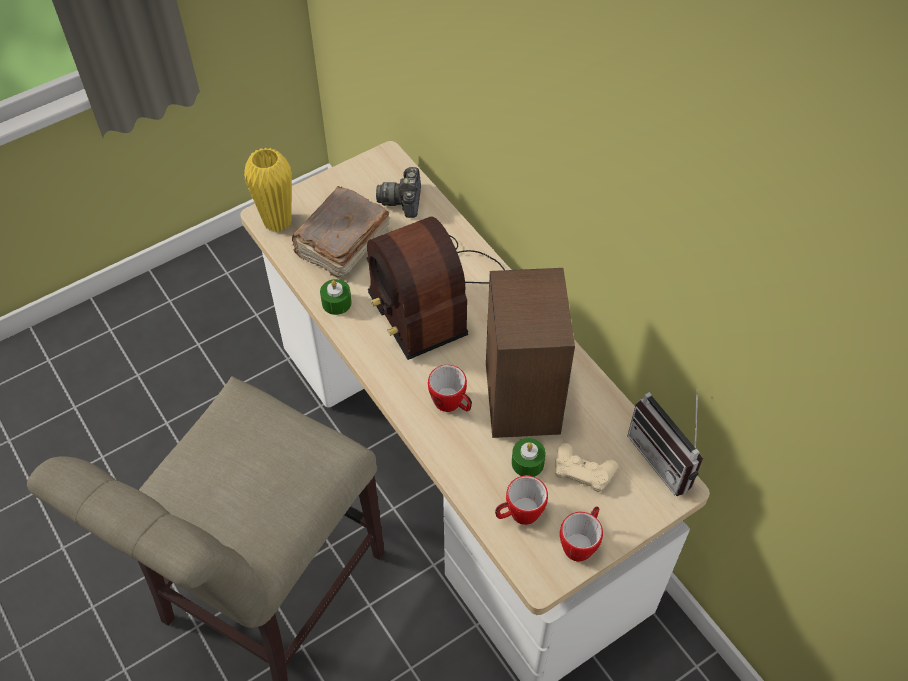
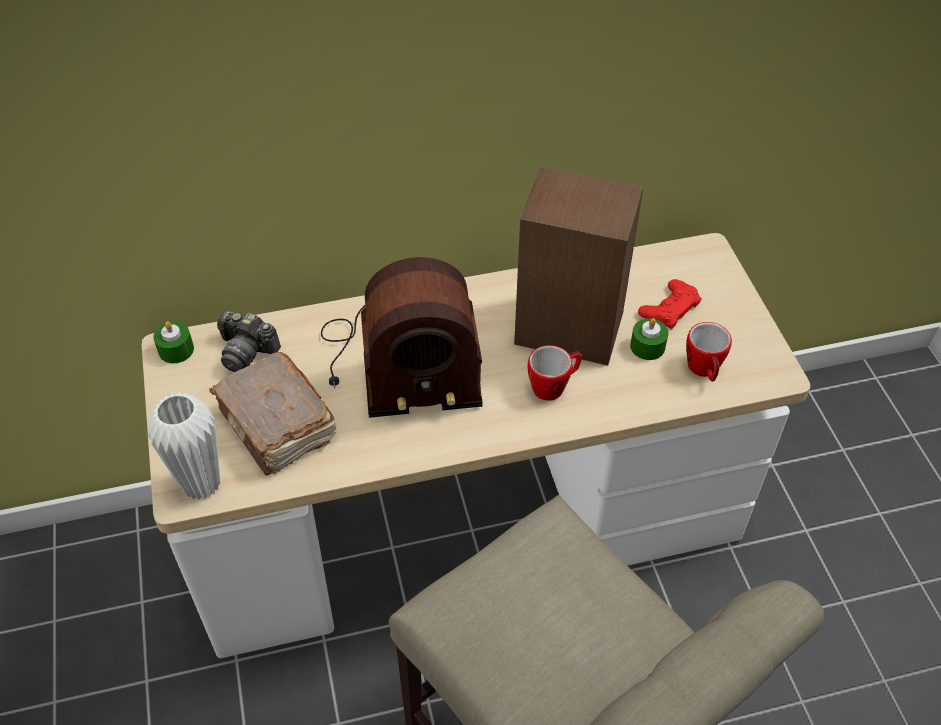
camera: 70 degrees left, 5 degrees down
(277, 221) = (201, 484): yellow vase -> white vase
(336, 302) = (365, 453): green candle -> green candle (176, 350)
(581, 542) = (747, 334): mug -> none
(583, 470) = (669, 308): beige game controller -> red game controller
(667, 458) = (675, 247): radio -> none

